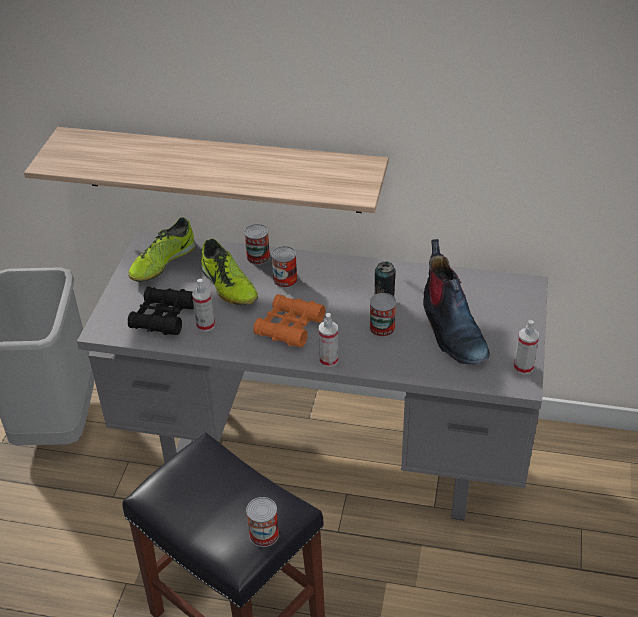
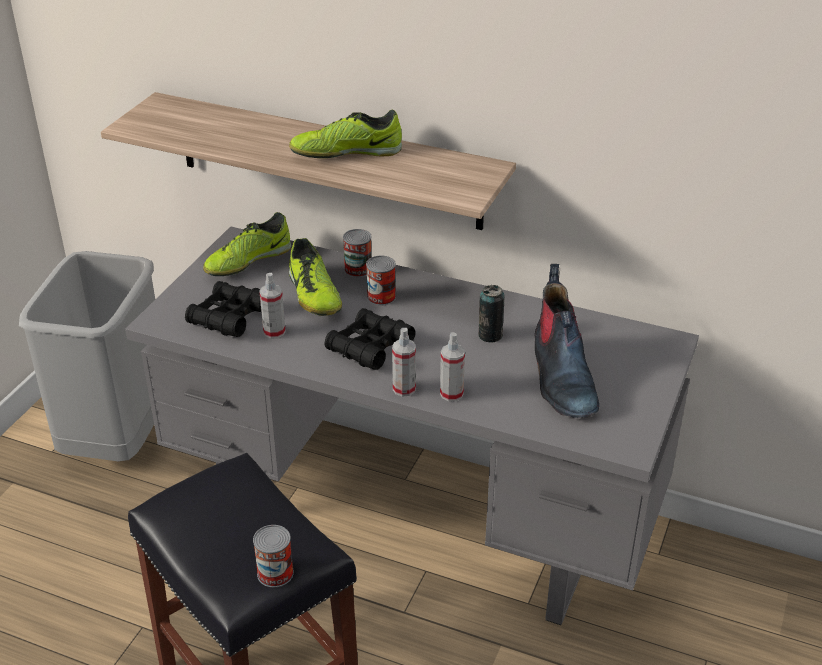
camera: 10 degrees right, 5 degrees down
(245, 166) = (346, 153): none -> shoe
(289, 327) = (369, 347): orange binoculars -> black binoculars
(382, 328) = (478, 363): can -> none
(523, 367) = (638, 430): spray bottle -> spray bottle (451, 394)

